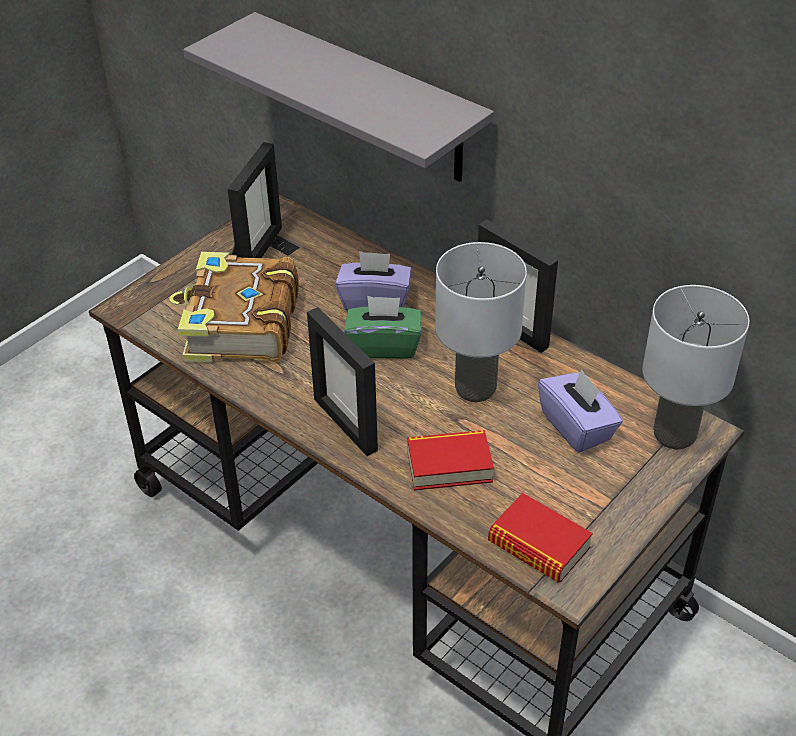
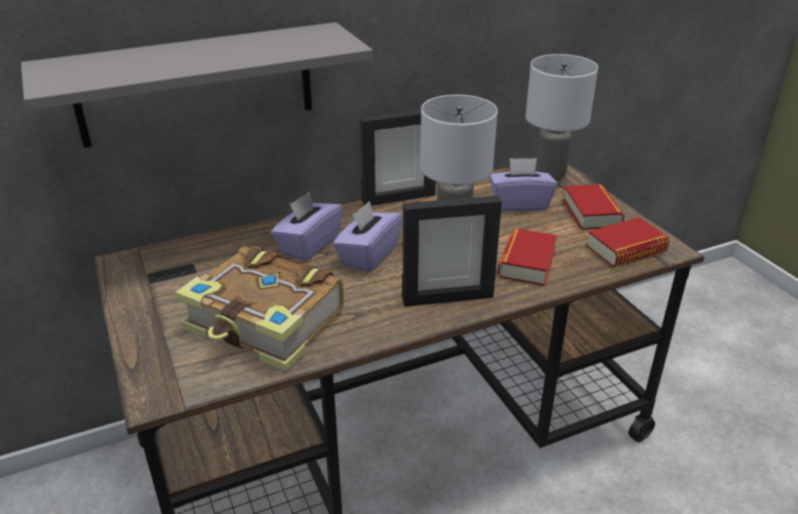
camera: 65 degrees left, 10 degrees down
(259, 250) = (170, 285): picture frame -> none
(384, 346) = (368, 255): green tissue box -> purple tissue box
(605, 496) = (591, 213): none -> book

